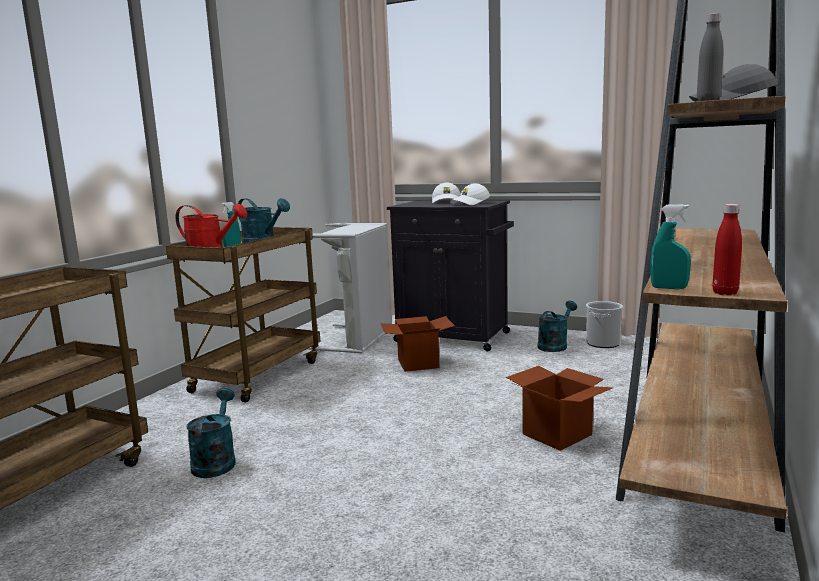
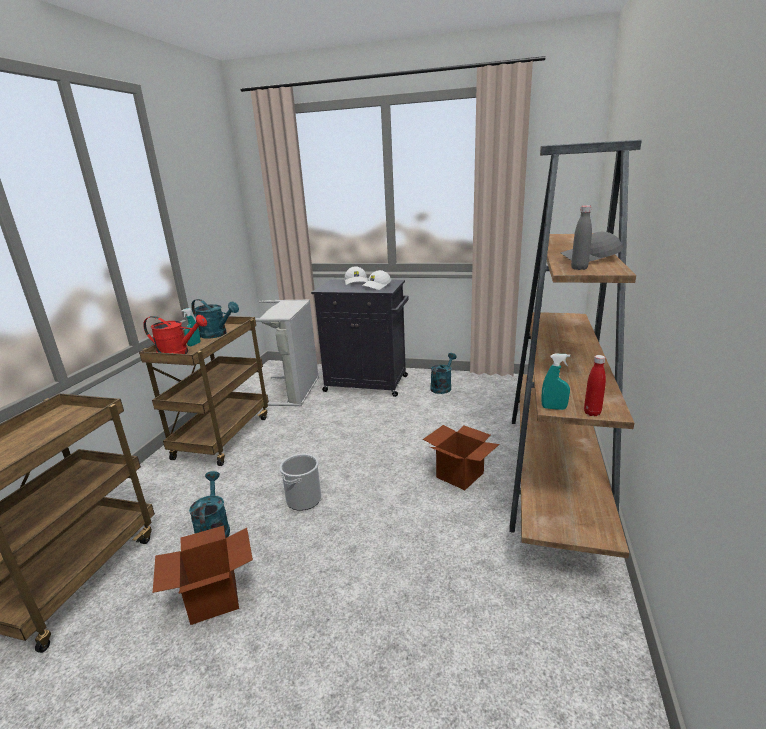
camera: 10 degrees left, 10 degrees up
(418, 363) = (346, 413): cardboard box -> cardboard box (214, 598)
(603, 343) = (475, 382): bucket -> bucket (304, 499)

